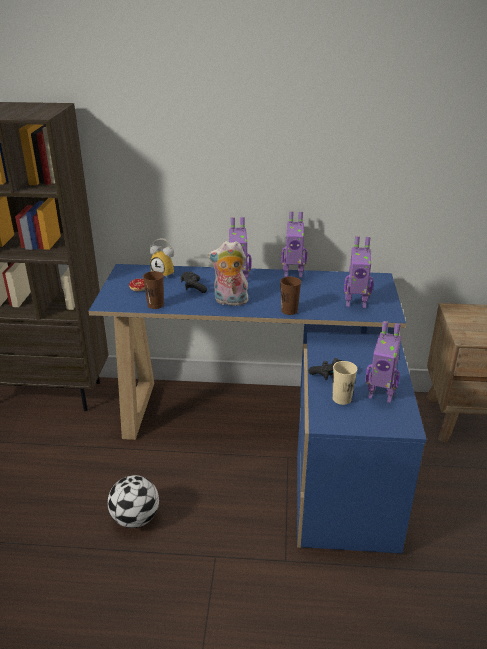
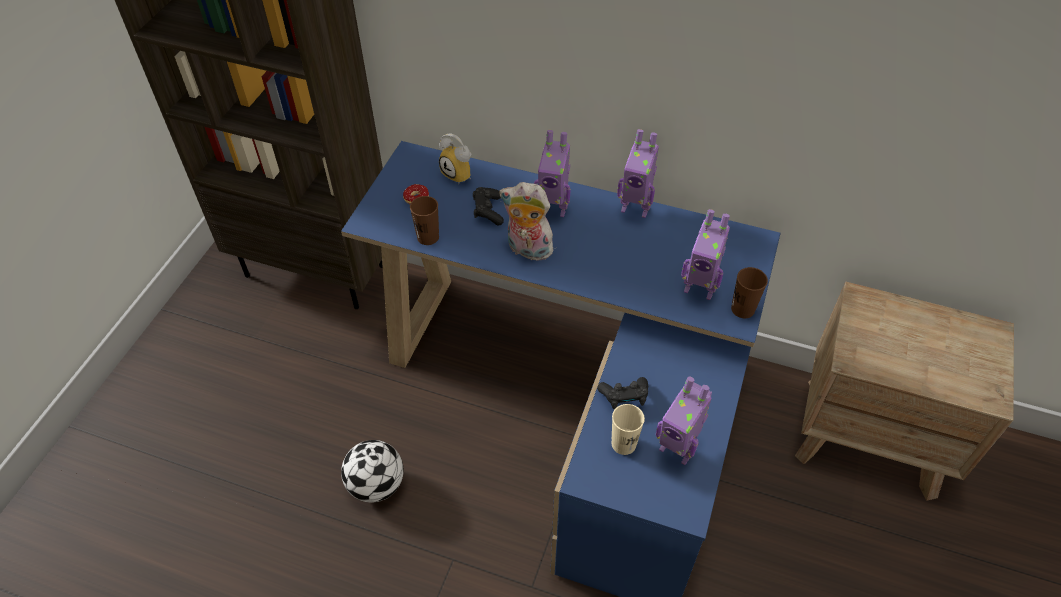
camera: 15 degrees right, 20 degrees up
(289, 311) = (601, 284): brown cup -> brown cup (742, 309)

